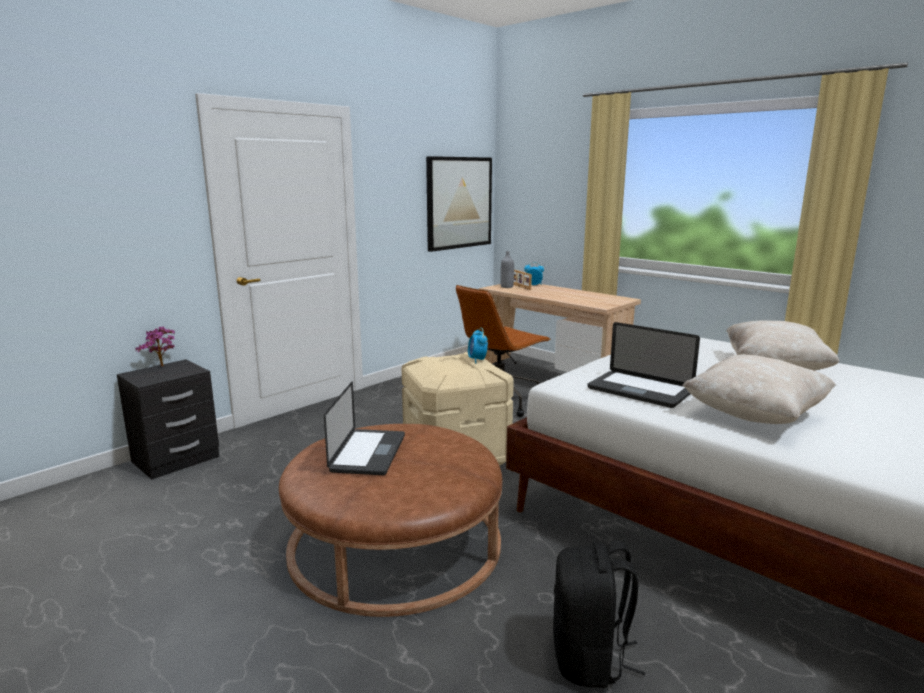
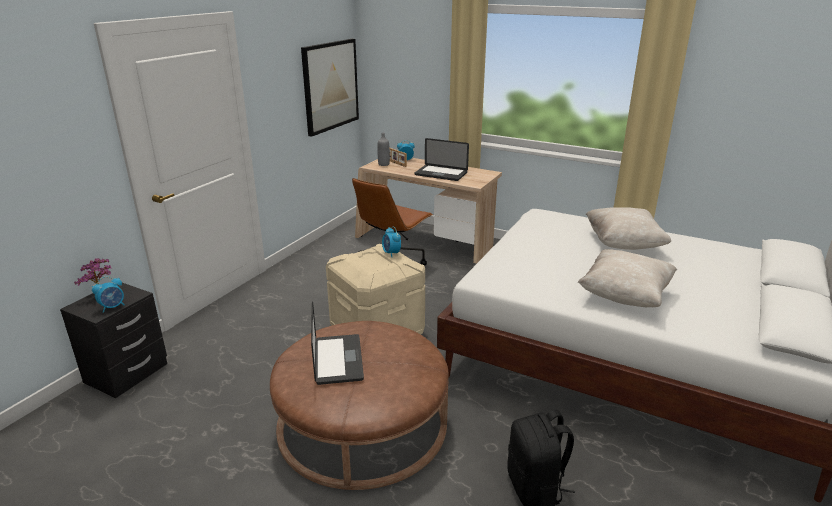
camera: 15 degrees left, 10 degrees up
(164, 377) = (113, 307): none -> alarm clock
(639, 390) = (539, 281): laptop -> laptop (441, 174)

